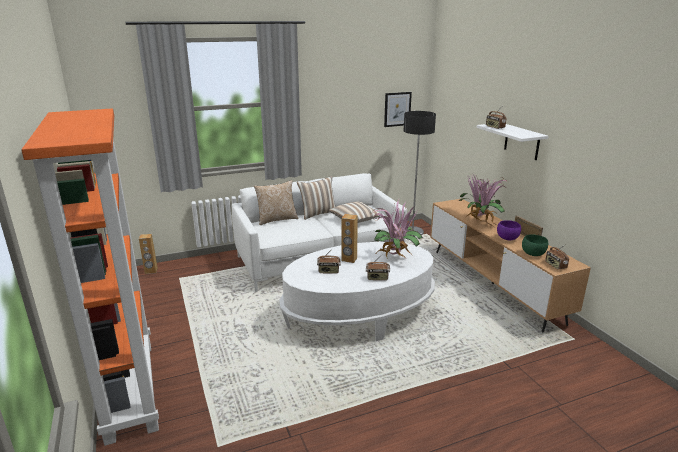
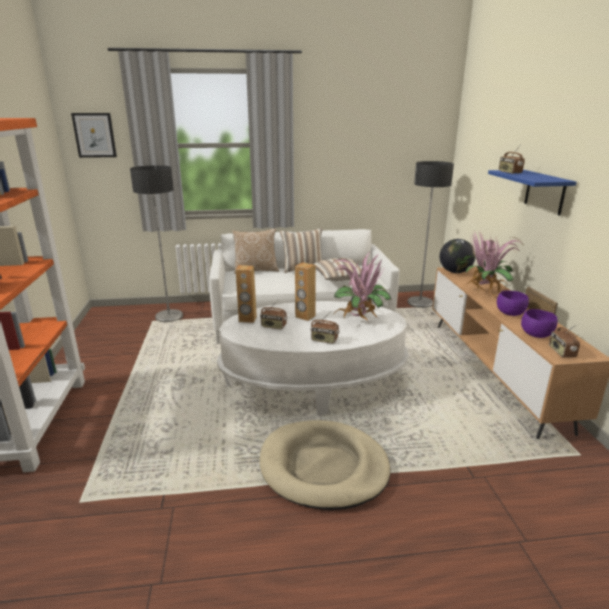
camera: 15 degrees right, 0 degrees up
(151, 271) = (131, 311): brown speaker -> brown speaker (247, 319)
(193, 271) = (169, 316): none -> floor lamp
(397, 109) = (412, 159): picture -> picture (94, 135)
(401, 381) = (323, 467): none -> beige dog bed
(449, 206) = (455, 272): none -> globe
(522, 141) = (545, 192): white shelf -> blue shelf
(533, 254) = (536, 335): green bowl -> purple bowl

